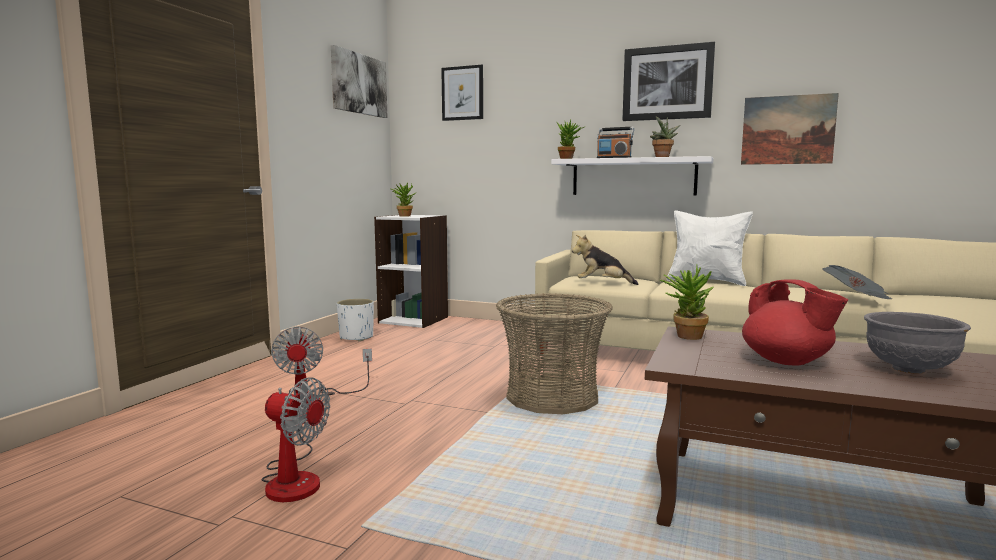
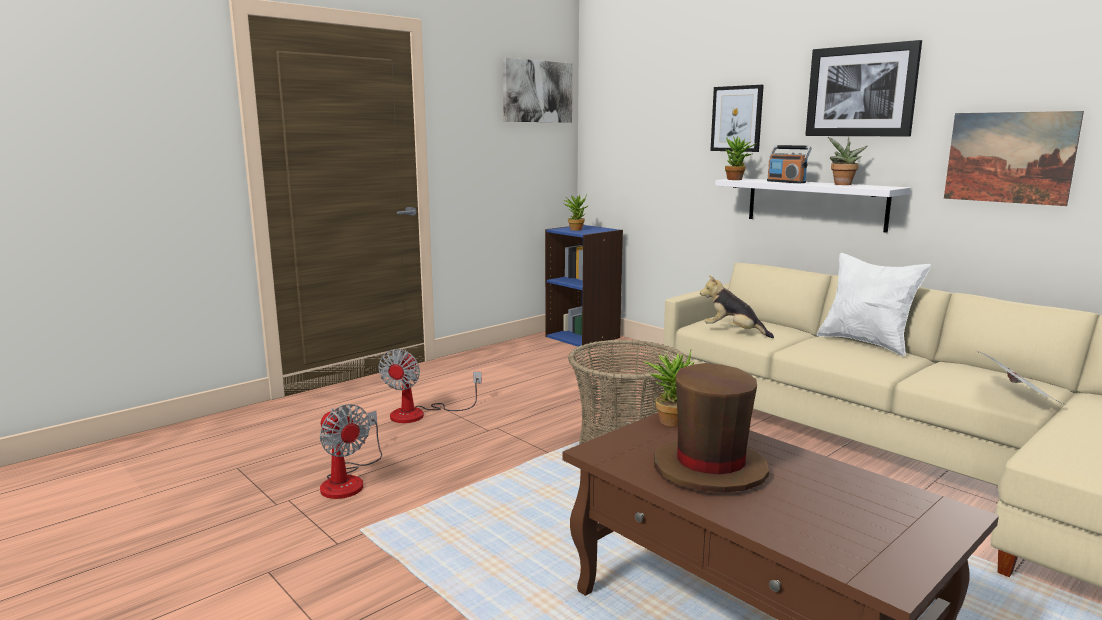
camera: 25 degrees right, 5 degrees up
(356, 337) = (510, 351): white planter -> none
(414, 320) = (583, 337): white bookcase -> blue bookcase
(462, 93) = (644, 97): picture -> picture (736, 119)
(787, 362) = (709, 469): red teapot -> brown hat
(908, 369) = (819, 503): grey bowl -> none

